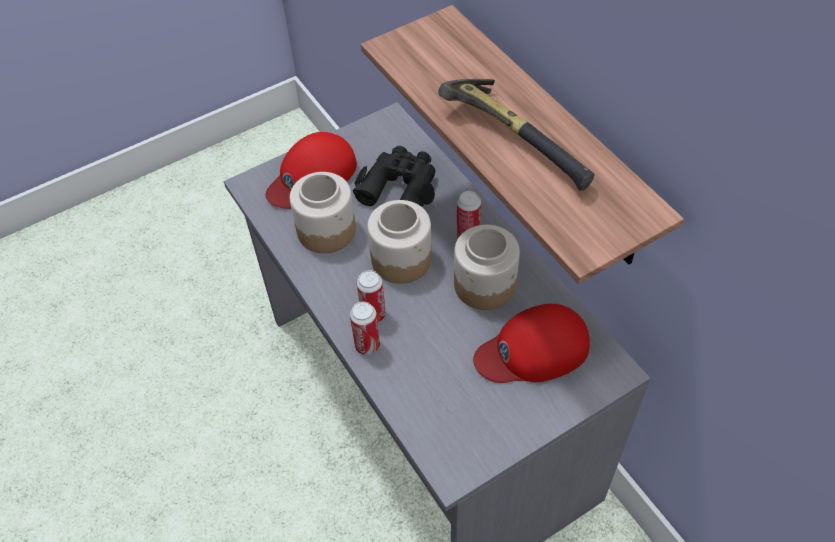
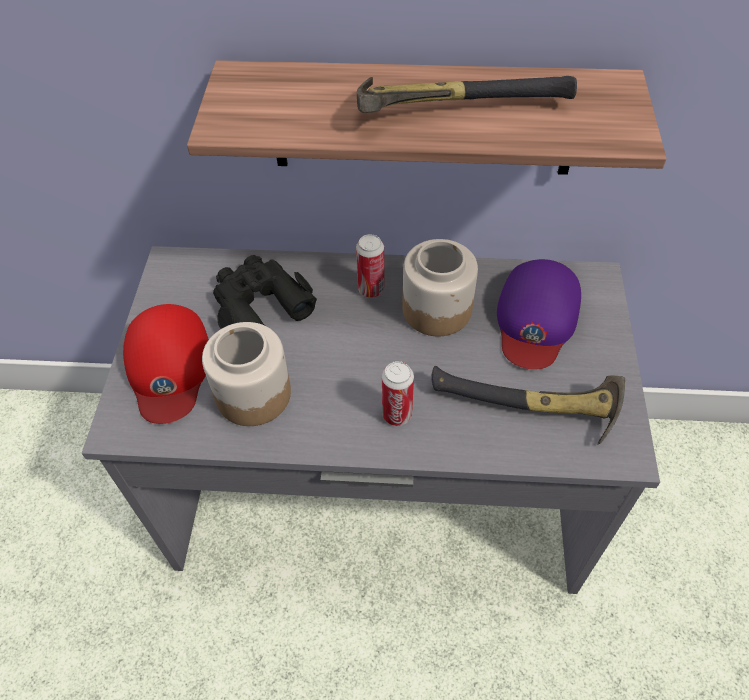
camera: 55 degrees left, 0 degrees up
(367, 345) = (430, 441): can -> none
(401, 259) = (350, 353): jar -> none
(441, 390) = (528, 410): none -> hammer
(533, 350) = (536, 318): red cap -> purple cap

